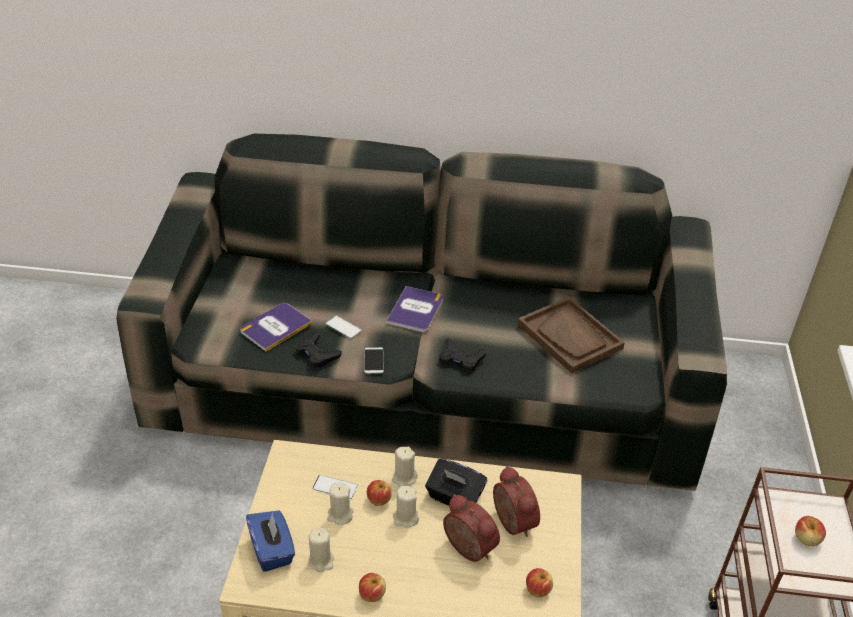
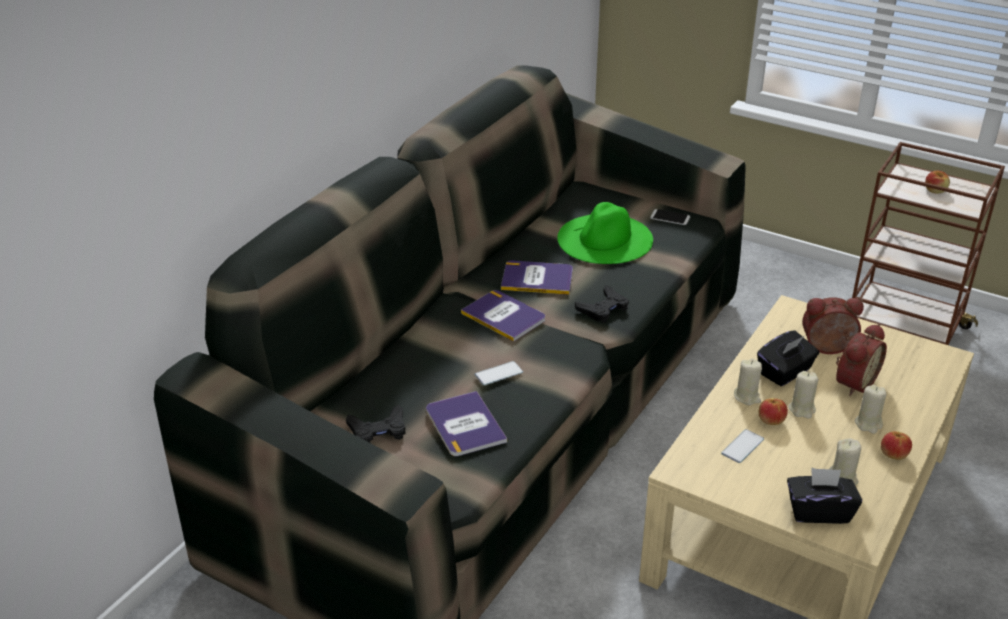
camera: 65 degrees left, 5 degrees down
(272, 550) = (819, 511): blue tissue box -> black tissue box
(316, 354) = (535, 403): black game controller -> black game controller (378, 431)
(340, 515) = (783, 452): beige candle -> beige candle (868, 424)
(373, 361) = (573, 365): phone -> phone (670, 218)
(467, 549) = (853, 382): alarm clock -> alarm clock turned 150 degrees clockwise
(478, 314) = (537, 279): none -> book
(538, 589) = (909, 356): apple -> none
(570, 336) = (605, 239): brown tray -> green hat

